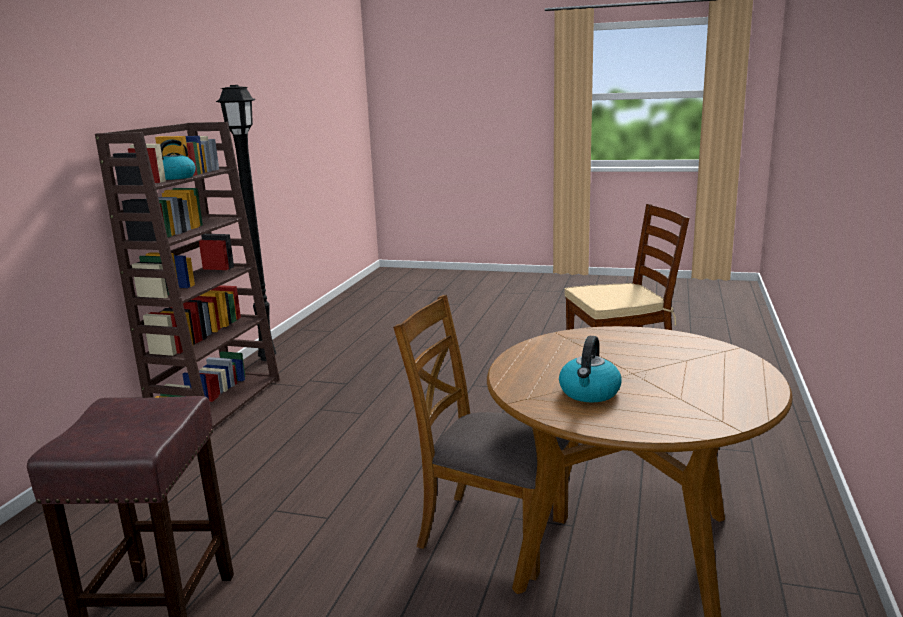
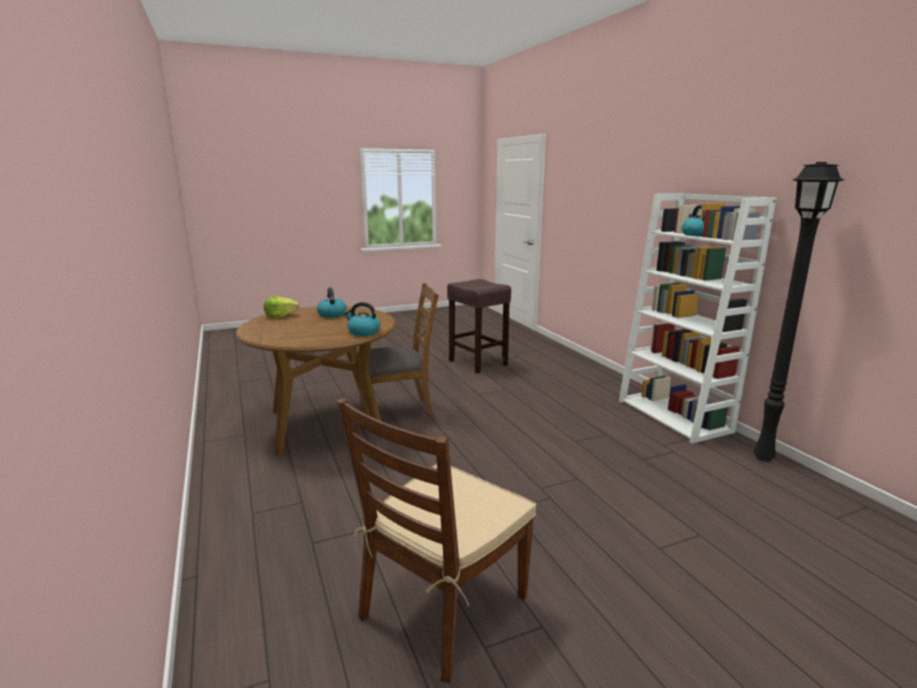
camera: 140 degrees right, 0 degrees up
(217, 401) = (674, 416): brown bookcase -> white bookcase
(577, 337) = (363, 332): none -> kettle
(698, 416) = (280, 316): none -> lettuce

